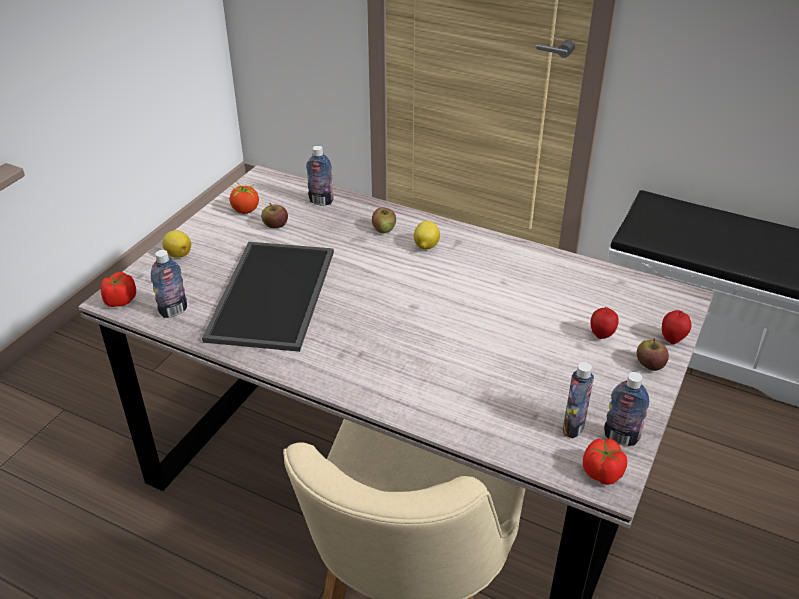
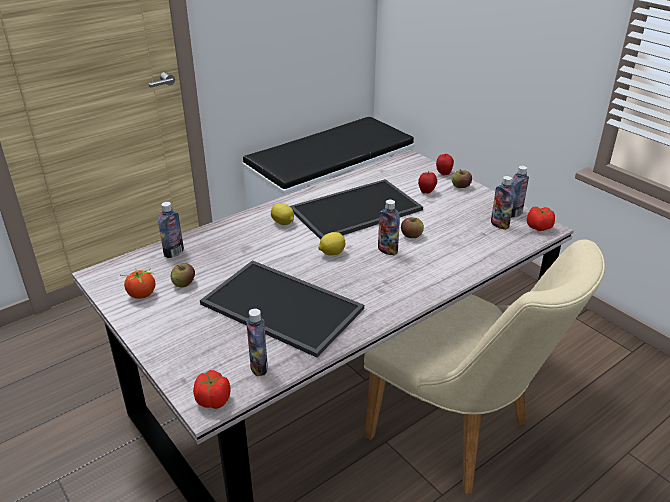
camera: 65 degrees left, 5 degrees down
(178, 254) = (171, 348): lemon -> lemon (331, 253)
(384, 229) = (244, 234): apple -> apple (411, 235)
(427, 338) = (387, 250): none -> bottle
(497, 289) = (356, 211): none -> tray

